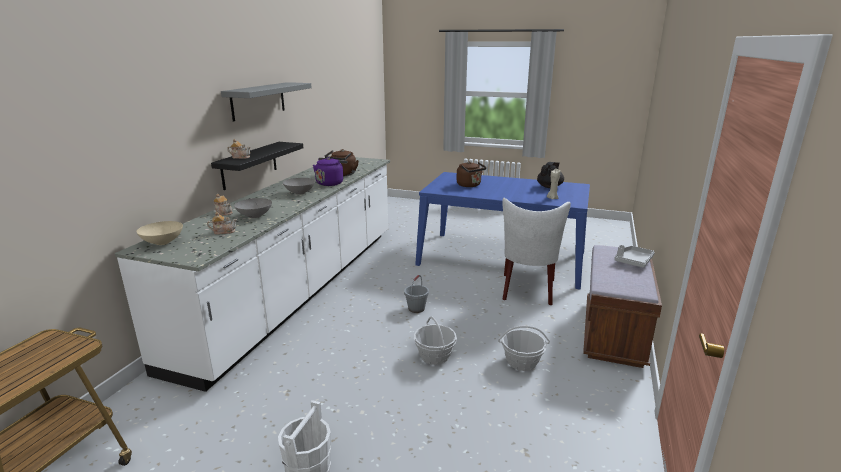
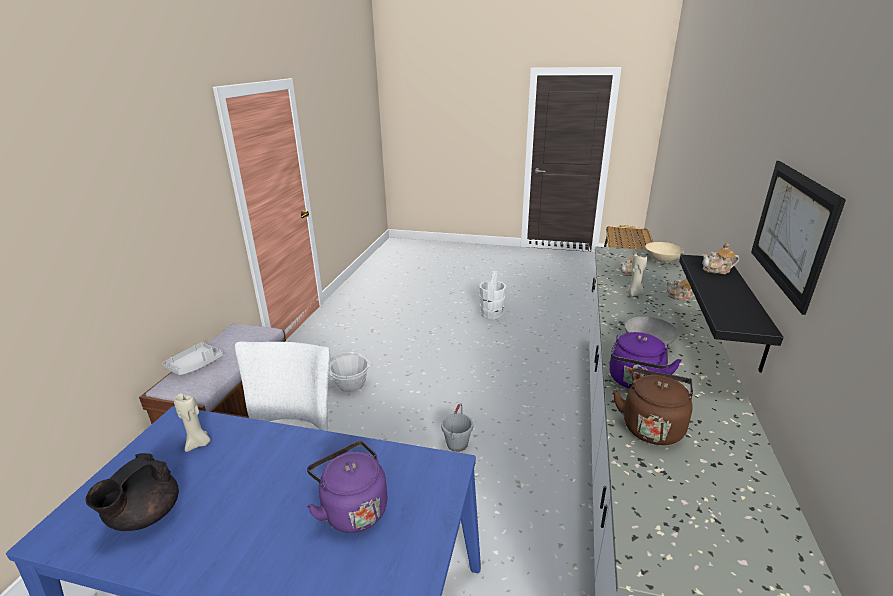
camera: 175 degrees right, 5 degrees up
(255, 216) = (634, 294): grey bowl -> beige candle
(258, 101) = (791, 231): grey shelf -> picture
(434, 356) = (430, 384): basket -> none
(470, 185) = (352, 508): brown kettle -> purple kettle

